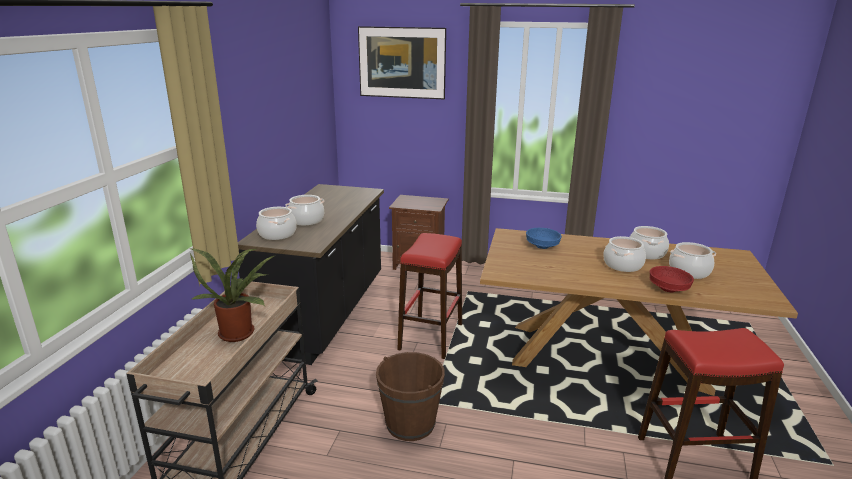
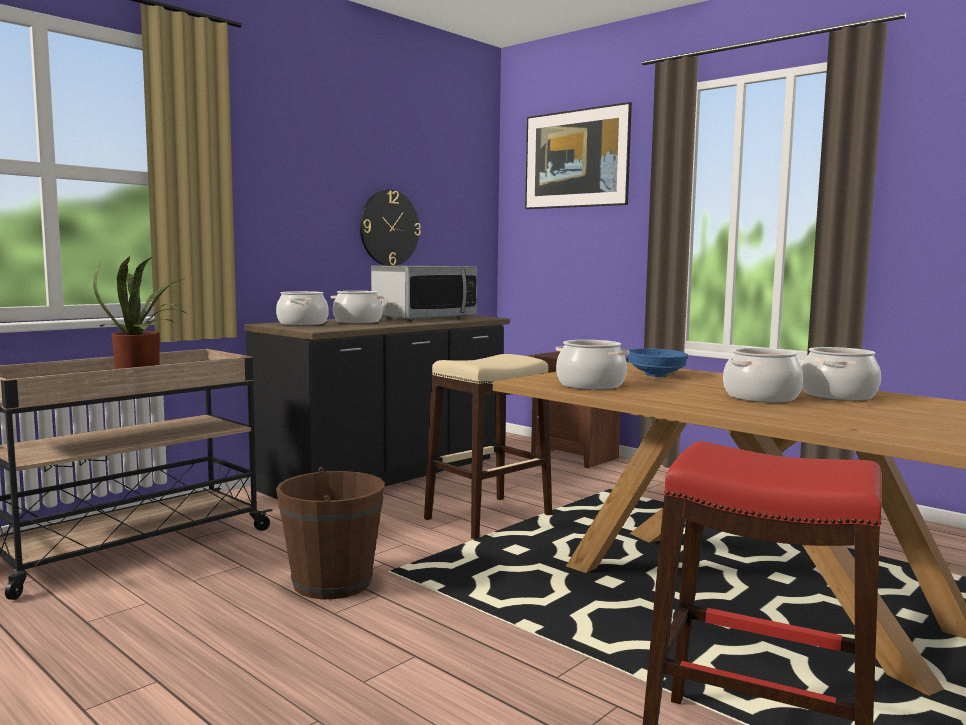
camera: 30 degrees right, 15 degrees down
(289, 132) = (389, 228): none -> wall clock
(334, 201) = (424, 318): none -> microwave
(431, 336) = (488, 517): red stool -> beige stool
(668, 289) = (797, 419): red bowl -> none
(689, 272) = (887, 414): cooking pot -> cooking pot (590, 385)

